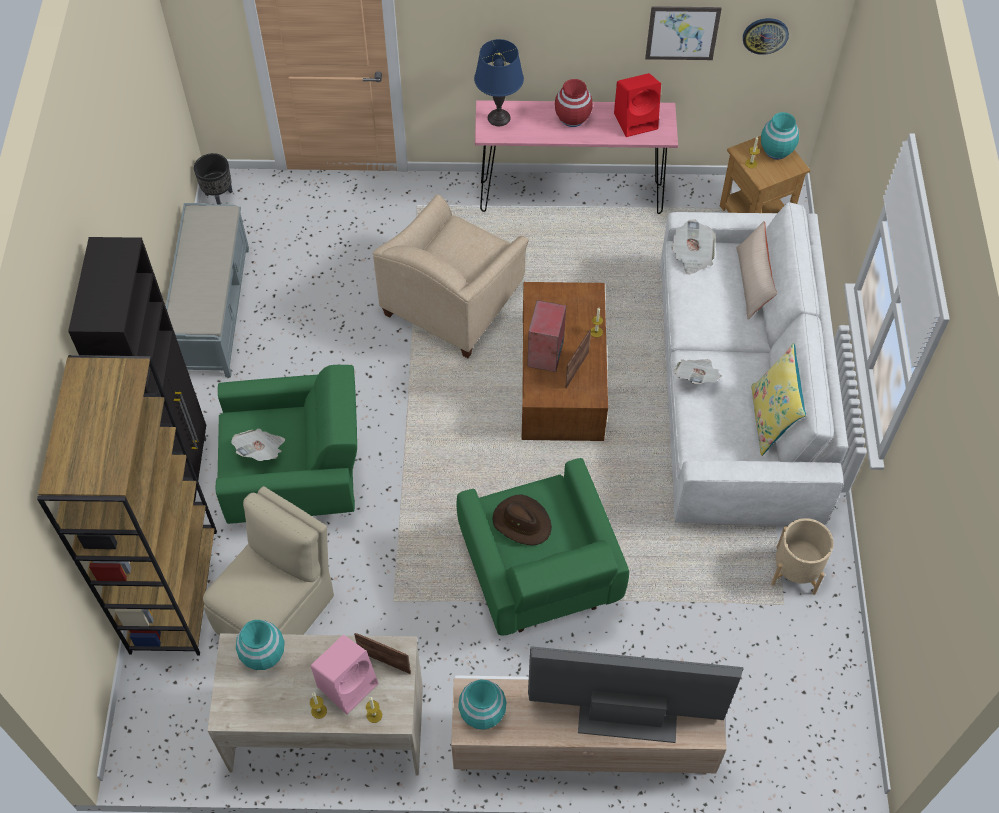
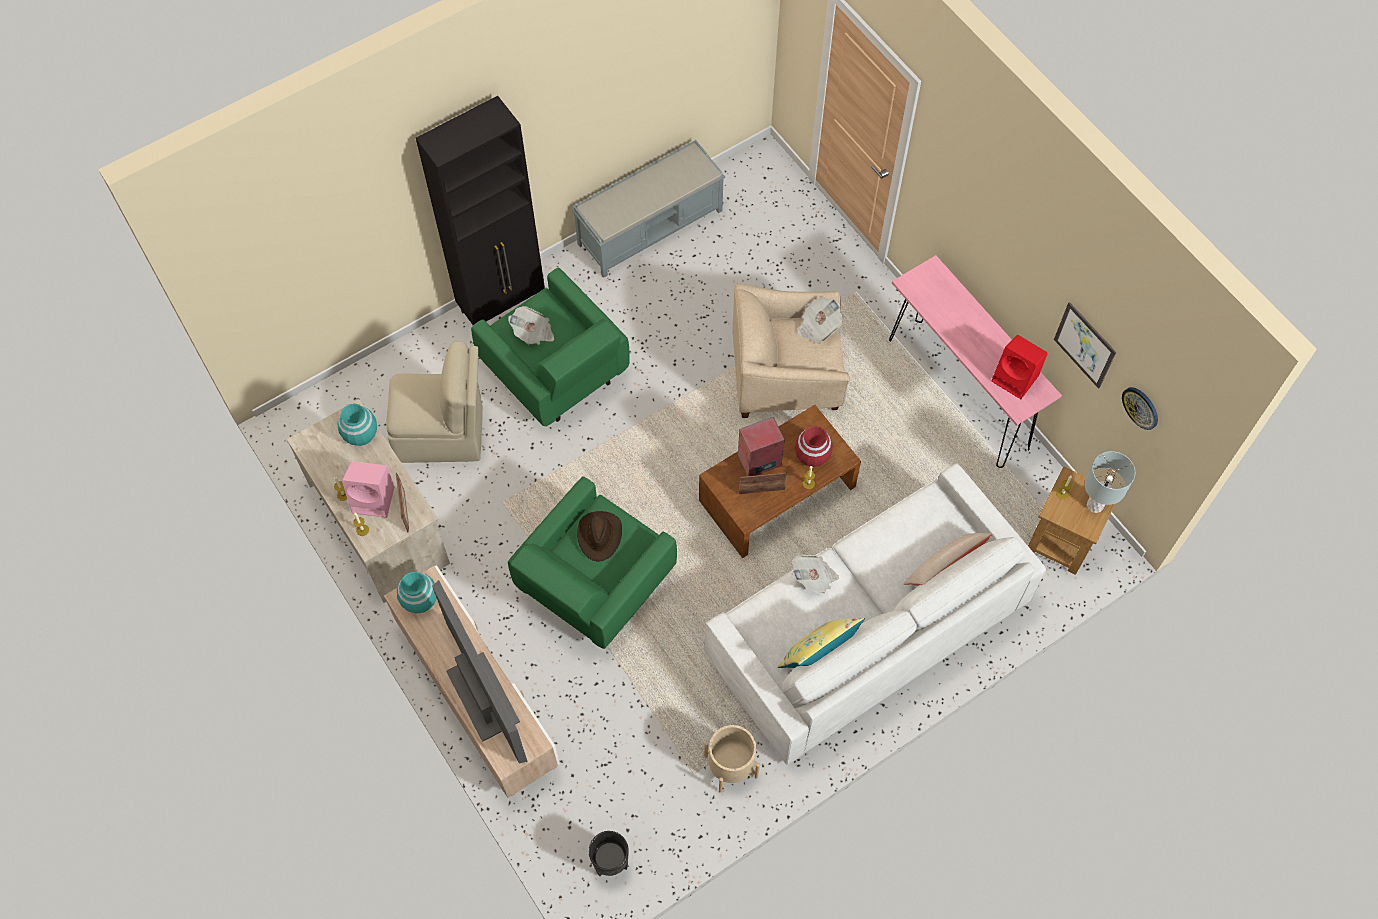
camera: 55 degrees right, 5 degrees up
(173, 590) = (414, 361): brown bookcase -> none
(219, 198) = (750, 161): black planter -> black planter (610, 863)
(498, 117) = (931, 281): blue table lamp -> none
(572, 118) = (977, 332): red vase -> red vase (812, 455)
(692, 255) = (932, 506): newspaper -> newspaper (818, 326)
(776, 150) = (1094, 505): turquoise vase -> grey table lamp

